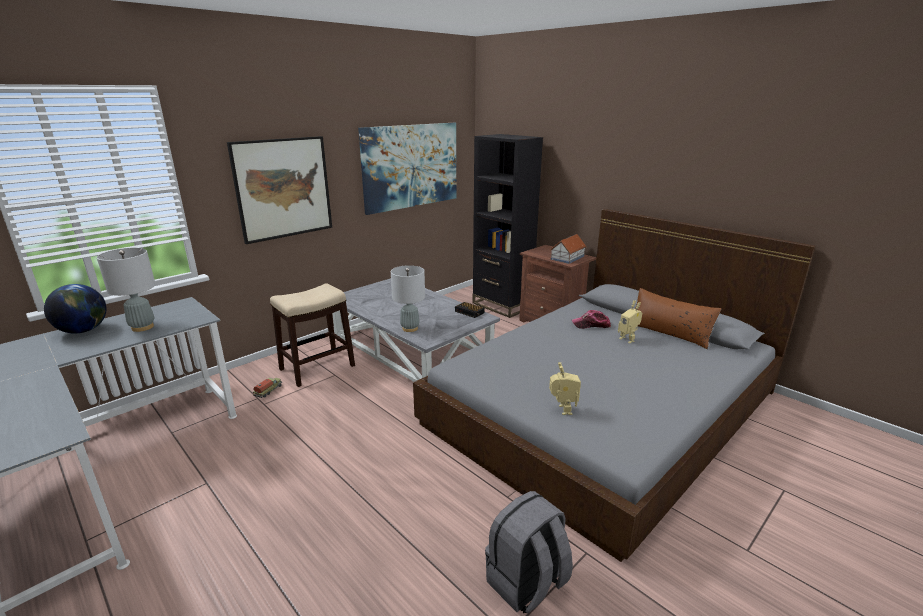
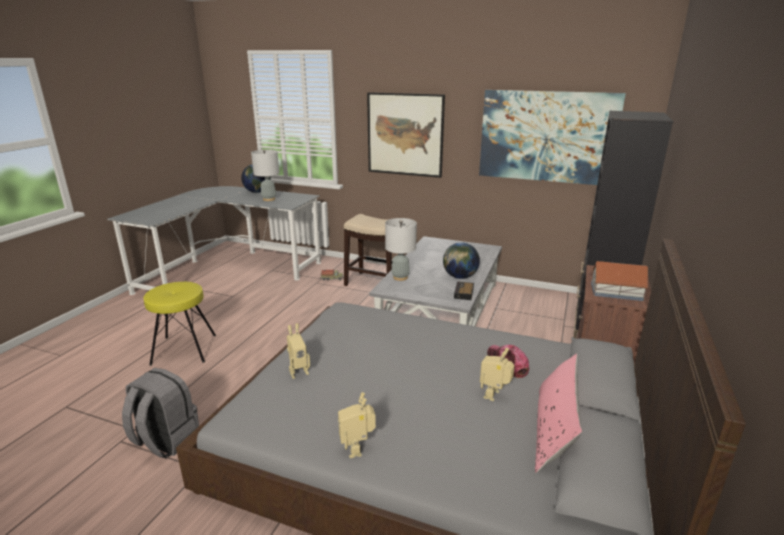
camera: 65 degrees right, 0 degrees up
(319, 552) = (184, 349): none -> yellow stool
(438, 306) = (460, 277): none -> globe
(669, 333) = (554, 430): brown pillow -> pink pillow
(679, 401) = (357, 449): none -> toy robot

